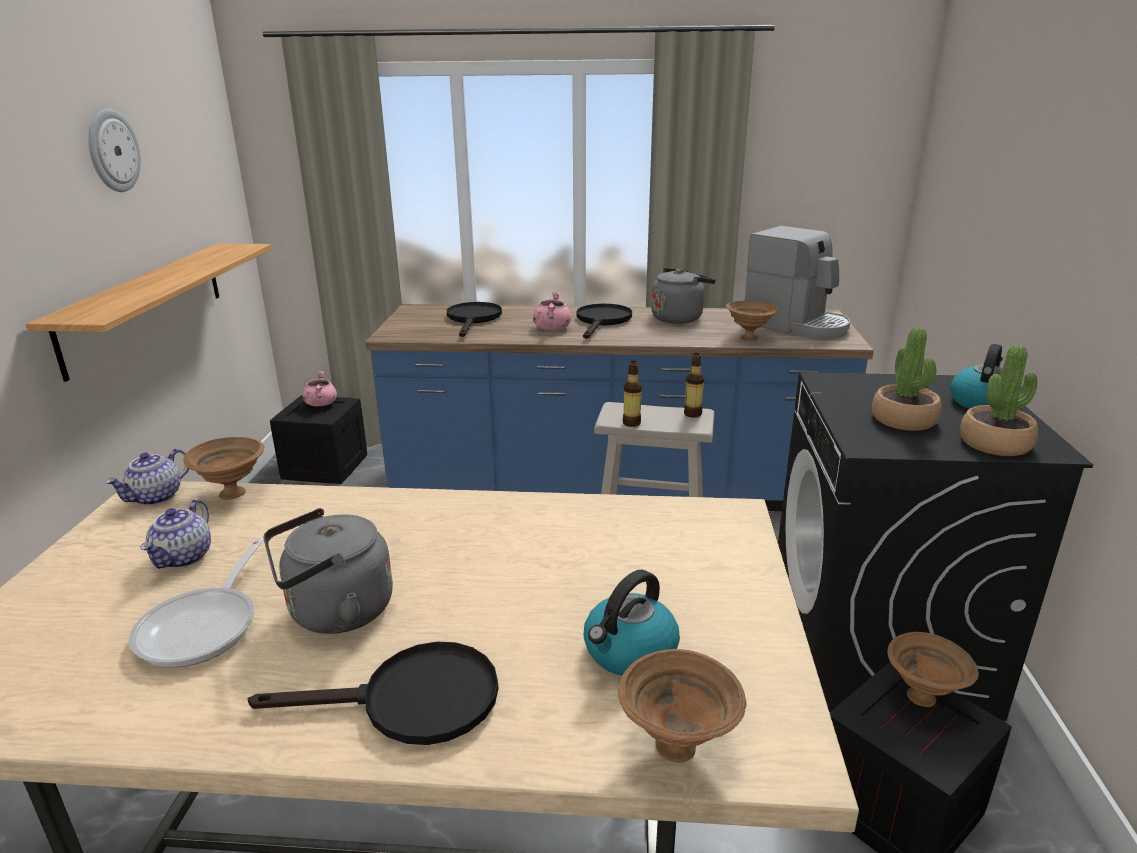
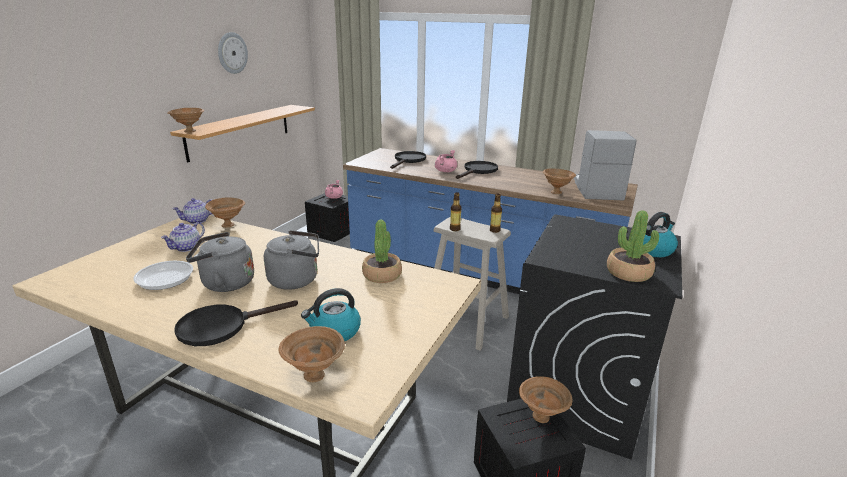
camera: 20 degrees right, 0 degrees up
(70, 317) = (189, 131): none -> brown bowl
(411, 701) = (222, 326): black frying pan -> black frying pan turned 135 degrees clockwise
(679, 318) = (526, 175): grey kettle -> grey kettle (297, 280)
(797, 325) = (596, 189): coffee machine -> coffee machine turned 150 degrees counterclockwise
(904, 420) = (585, 250): potted plant -> potted plant (382, 275)

